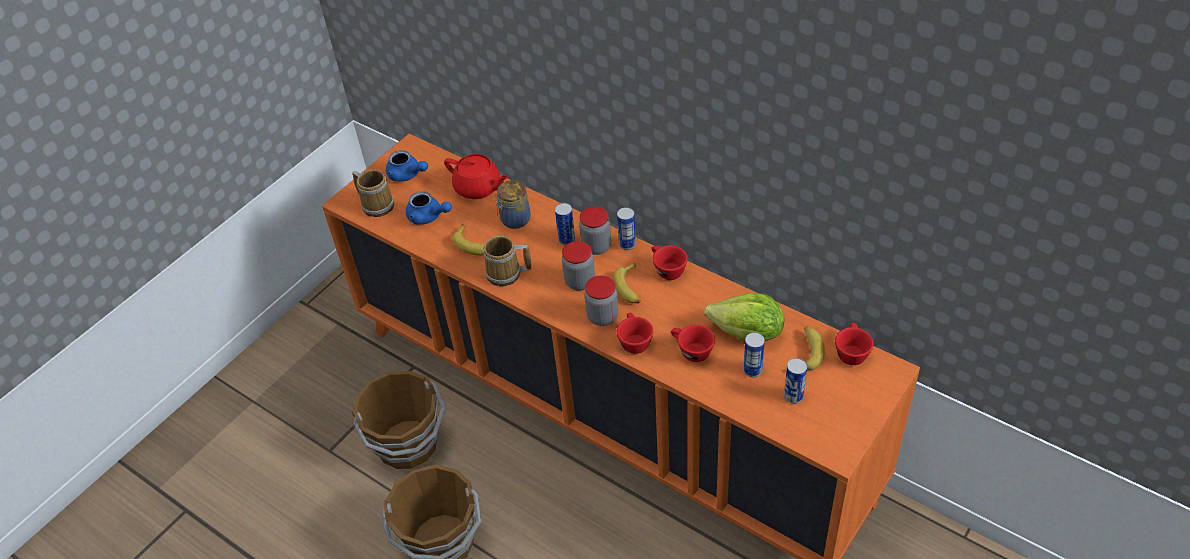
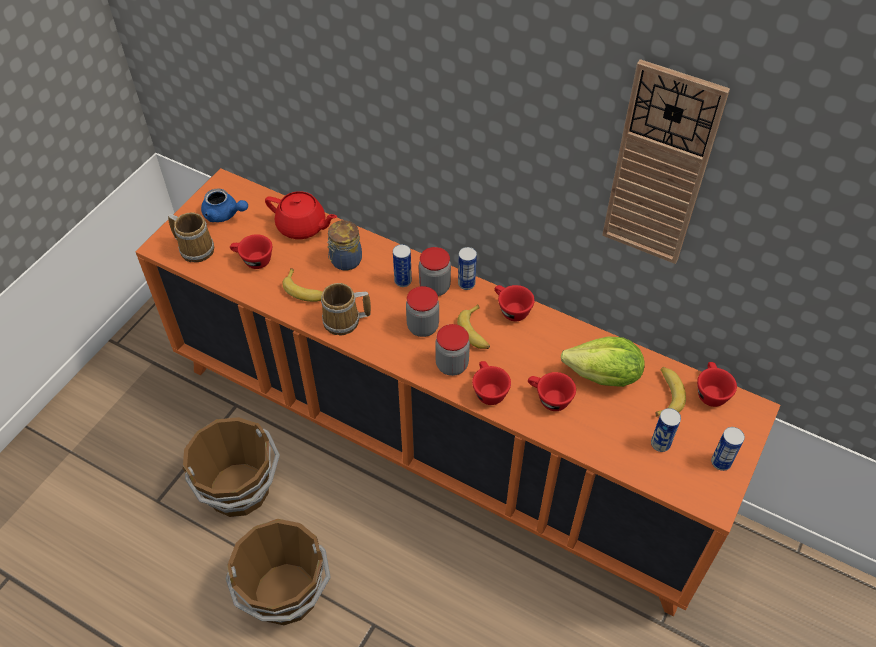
camera: 10 degrees left, 5 degrees up
(428, 217) = (253, 260): blue teapot -> red cup
(752, 370) = (614, 417): can -> can (721, 462)
(784, 126) = (660, 167): none -> wall clock

